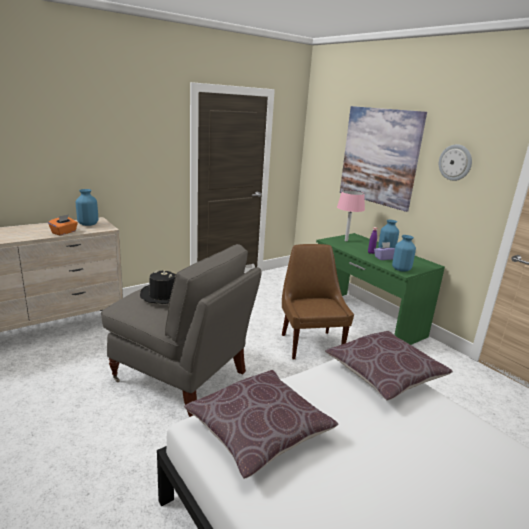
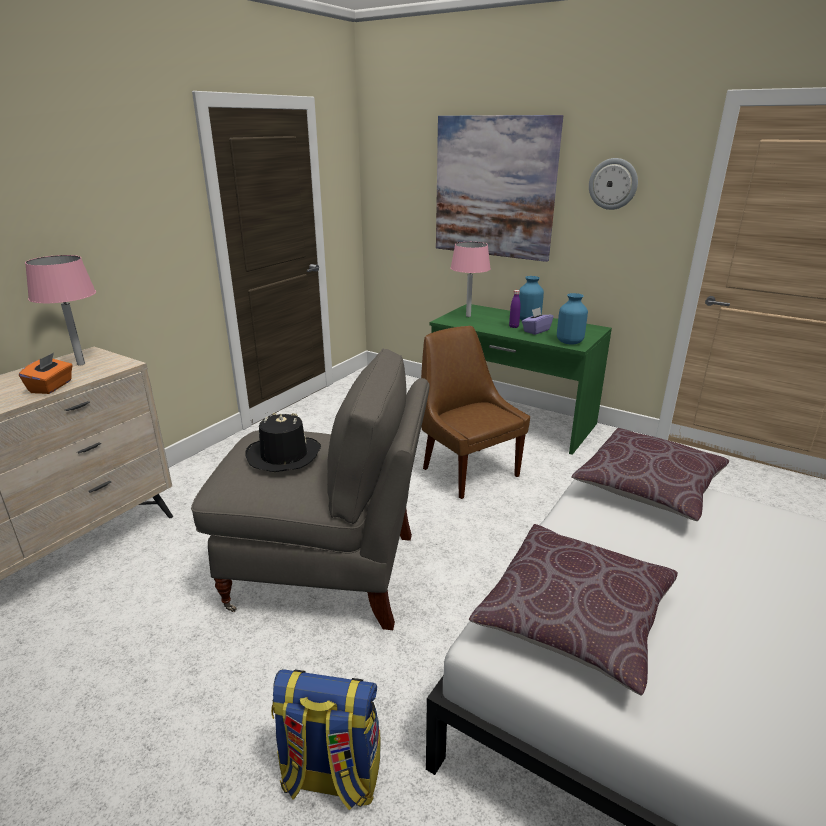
camera: 20 degrees left, 5 degrees up
(88, 224) = (81, 364): blue vase -> pink table lamp
(106, 484) = (330, 777): none -> backpack

